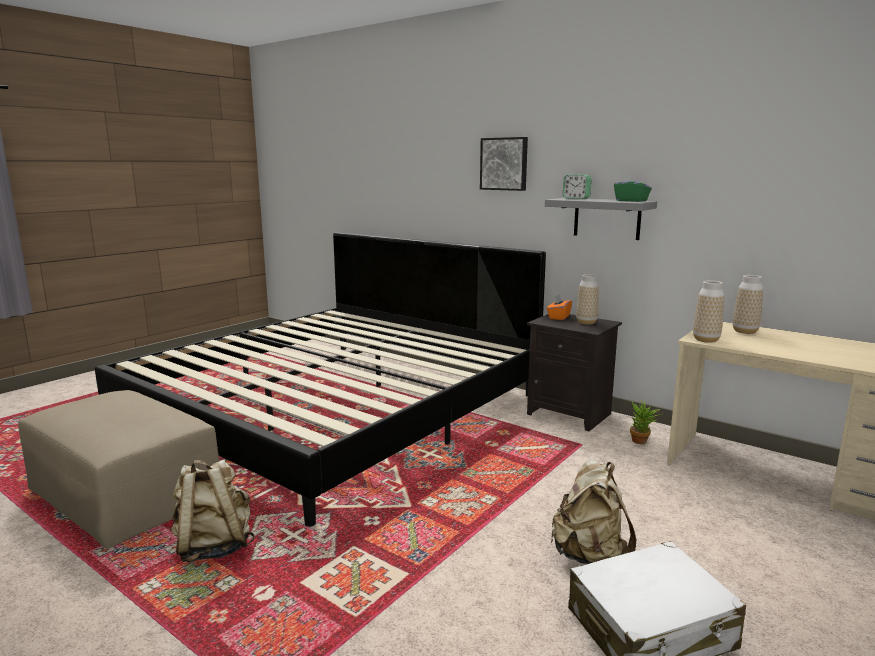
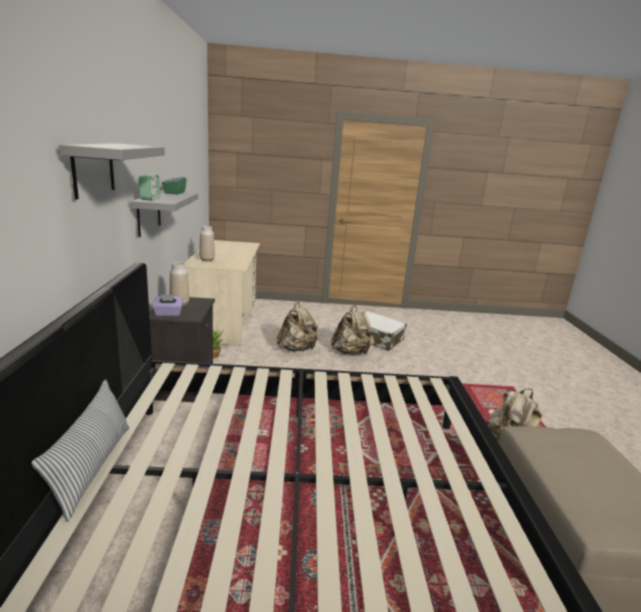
camera: 130 degrees left, 5 degrees up
(412, 326) = (92, 468): none -> pillow
(504, 164) = (93, 169): picture -> grey shelf
(558, 317) = (168, 314): orange tissue box -> purple tissue box
(634, 505) = (297, 349): none -> beige backpack
(706, 340) = (238, 265): vase -> none

